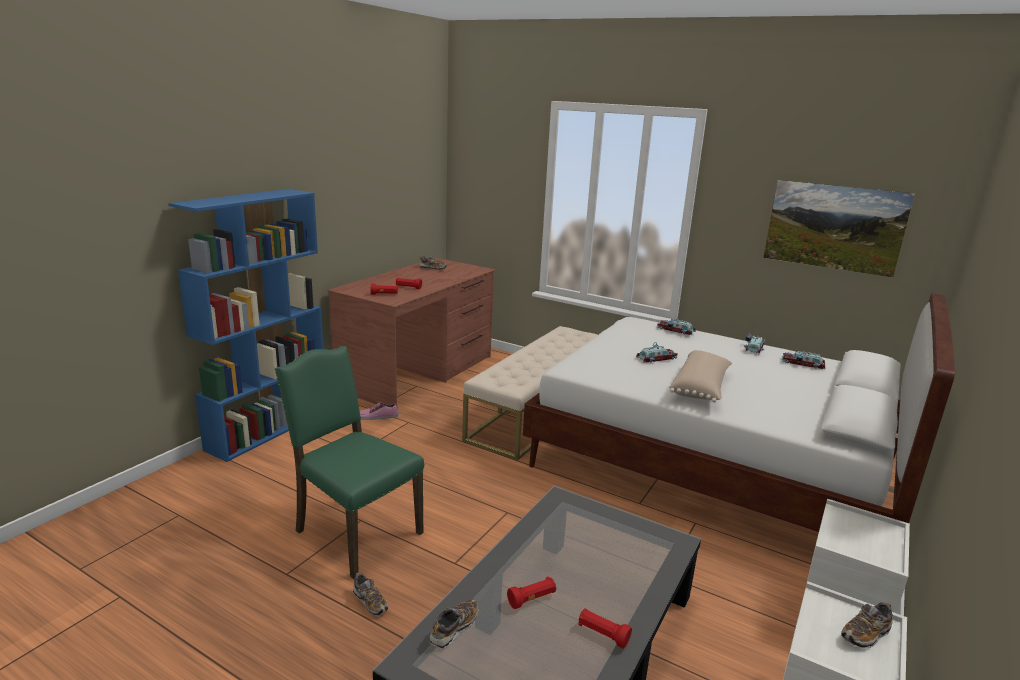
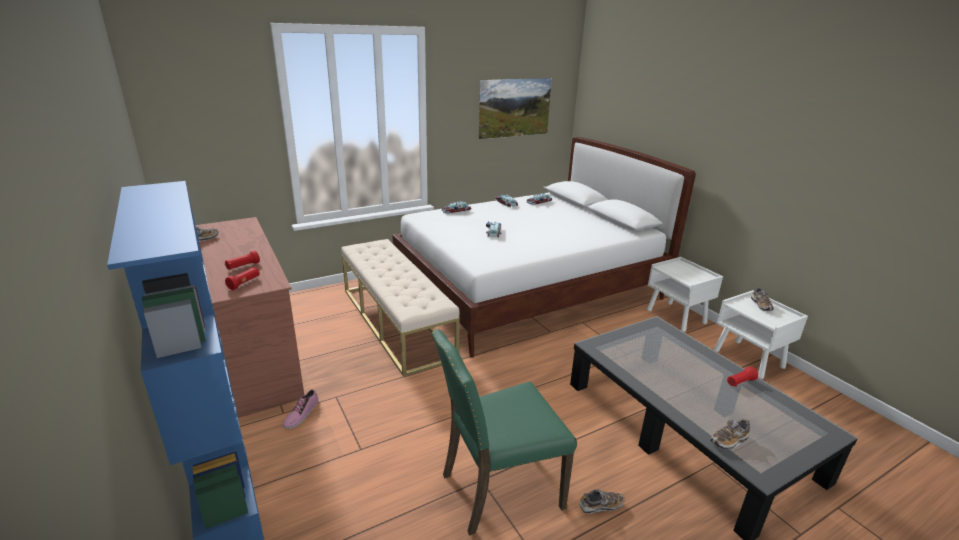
camera: 60 degrees left, 5 degrees up
(454, 629) = (729, 441): shoe -> shoe turned 90 degrees counterclockwise
(532, 599) = (703, 397): red flashlight -> none
(701, 388) = (550, 237): beige pillow -> none

